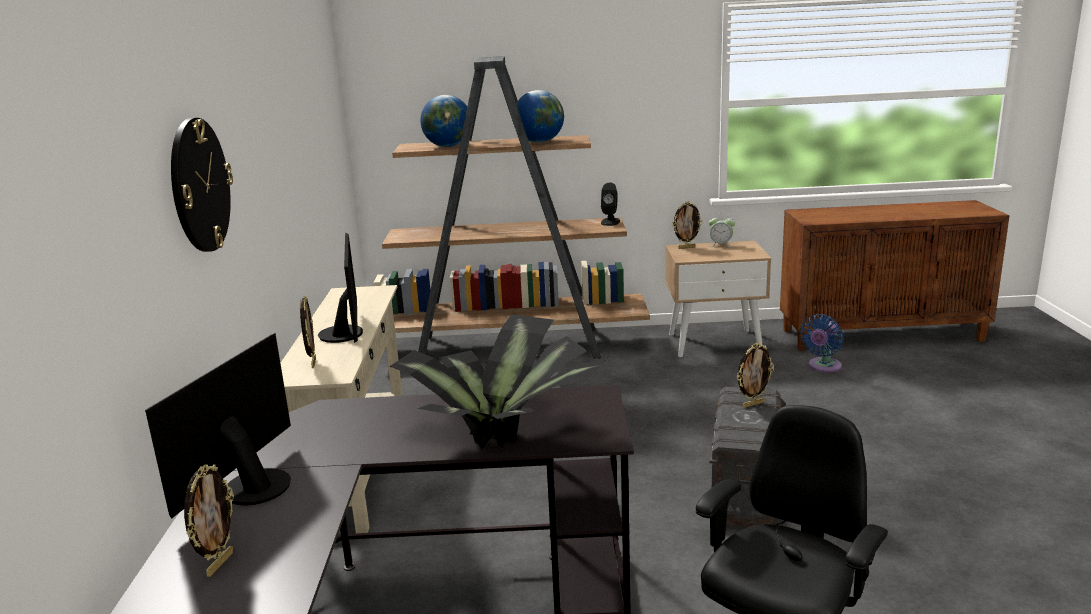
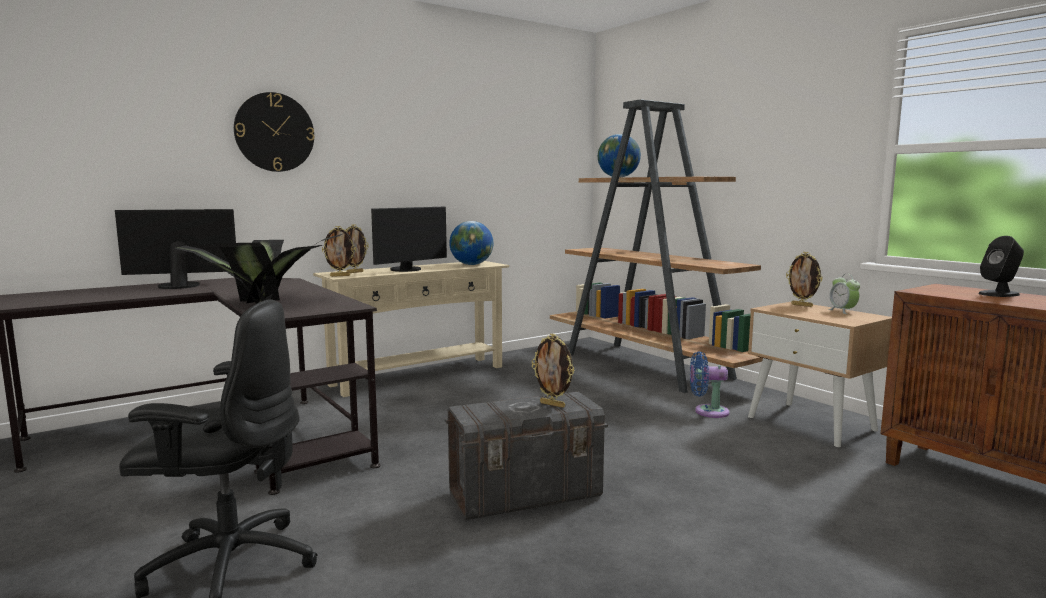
camera: 55 degrees right, 10 degrees down
(219, 564) = (93, 293): picture frame -> picture frame (340, 276)
(539, 142) = (677, 176): globe -> globe (471, 264)
(610, 222) = (738, 265): black speaker -> black speaker (999, 294)
(823, 367) = (871, 482): blue fan -> blue fan (707, 411)

